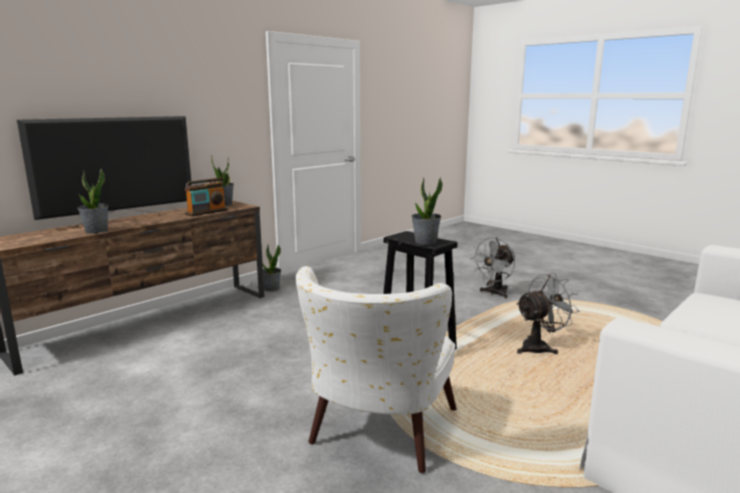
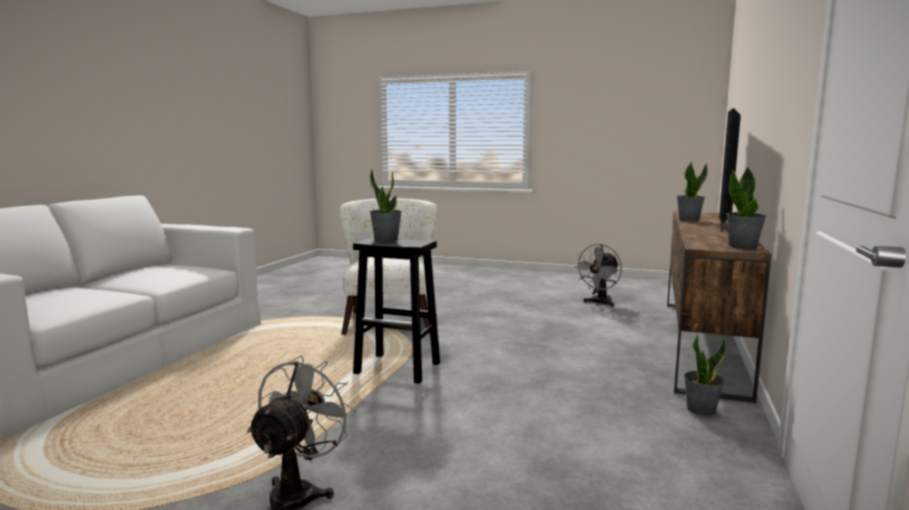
camera: 155 degrees right, 5 degrees down
(206, 212) = (699, 237): radio -> none
(539, 347) = (249, 394): grey fan -> grey fan (599, 303)

